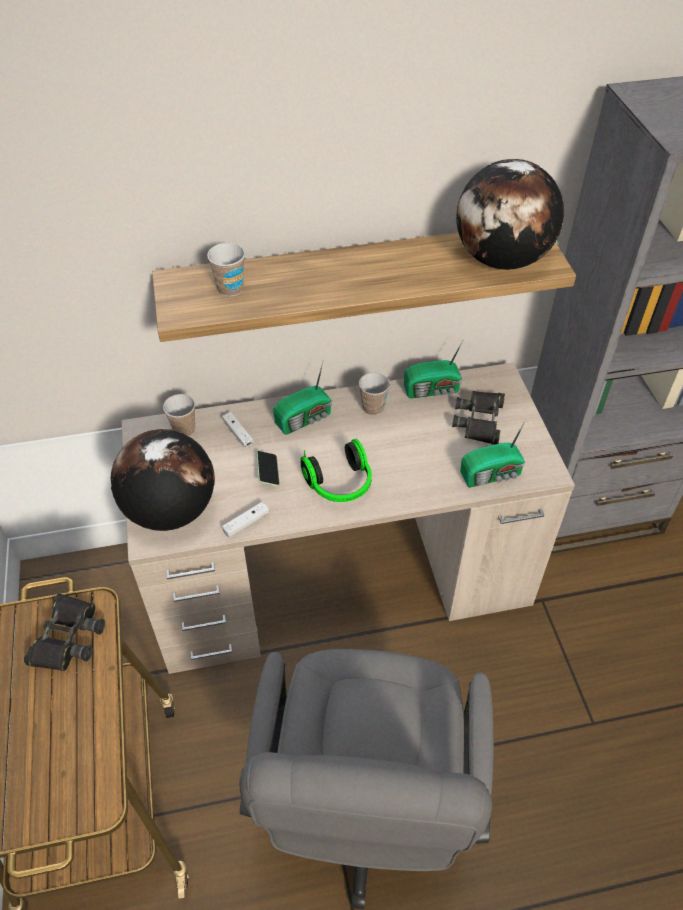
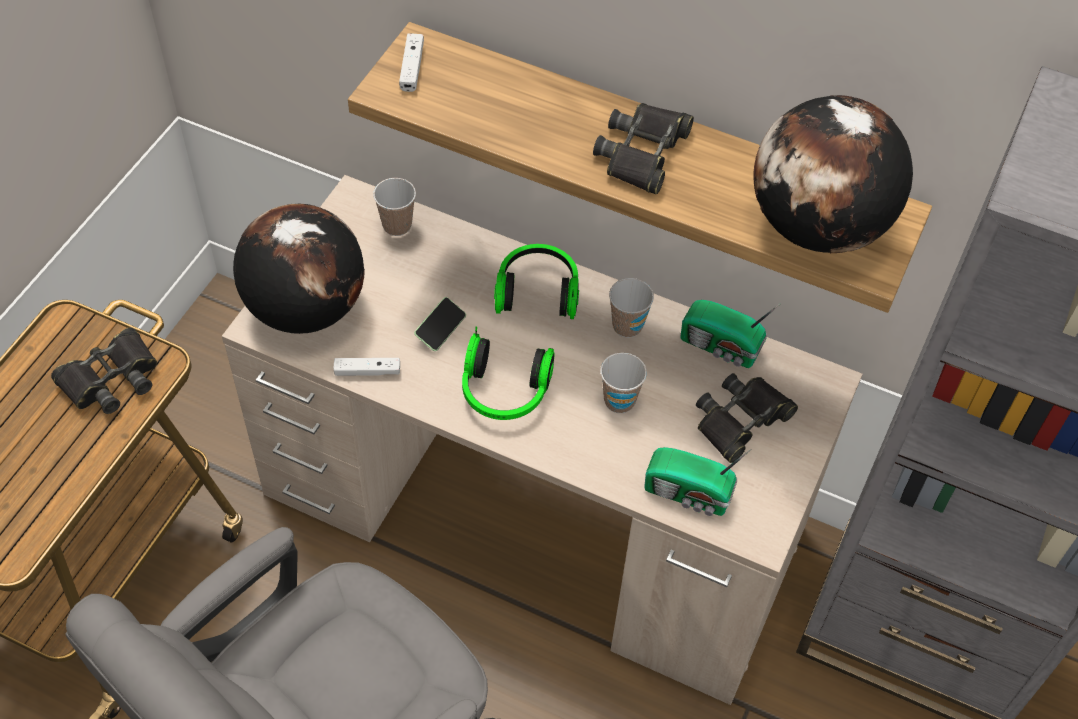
camera: 35 degrees right, 5 degrees up
(230, 289) = (467, 90): cup -> cup (619, 401)
(238, 433) = (449, 264): white game controller -> white game controller (412, 68)
(305, 419) = (537, 292): radio -> headphones
(370, 271) = (643, 153): none -> black binoculars

